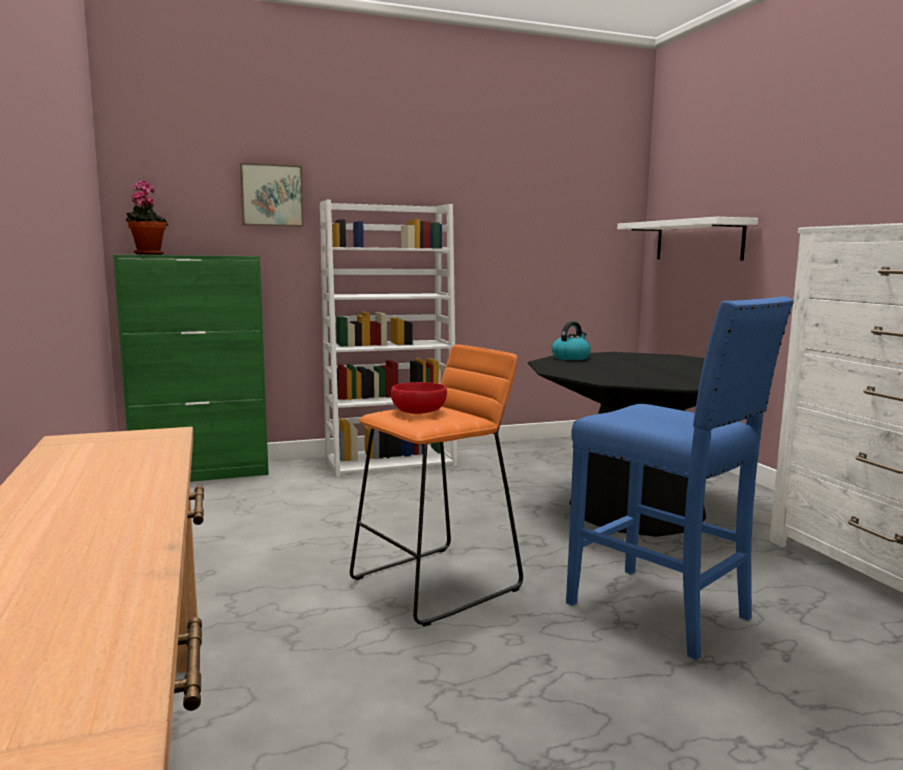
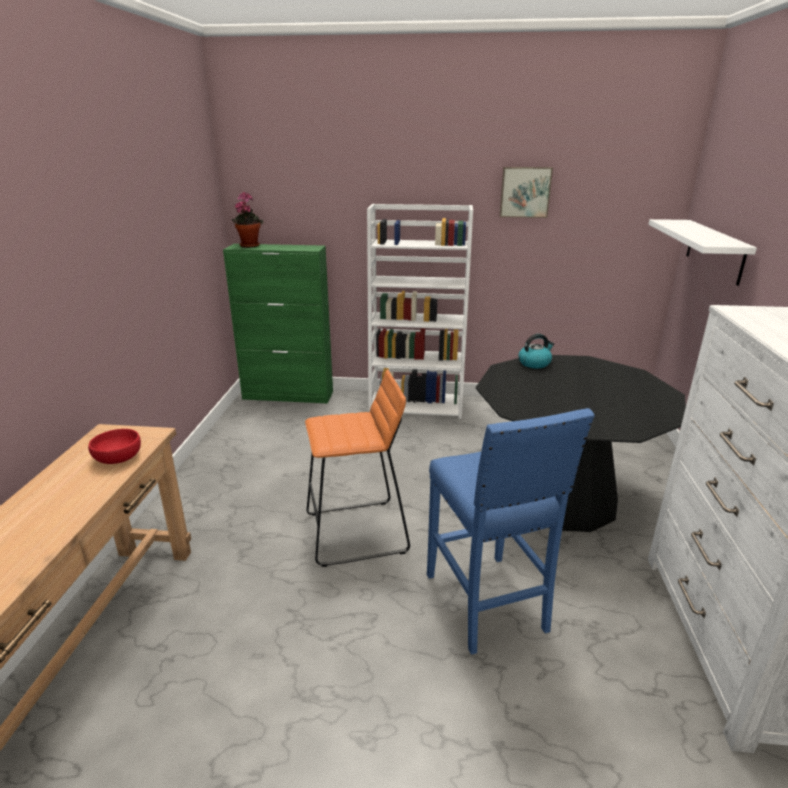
camera: 25 degrees right, 15 degrees up
(272, 195) = (337, 198): picture -> picture (525, 192)
(419, 411) = (344, 422): red bowl -> red bowl (119, 458)

